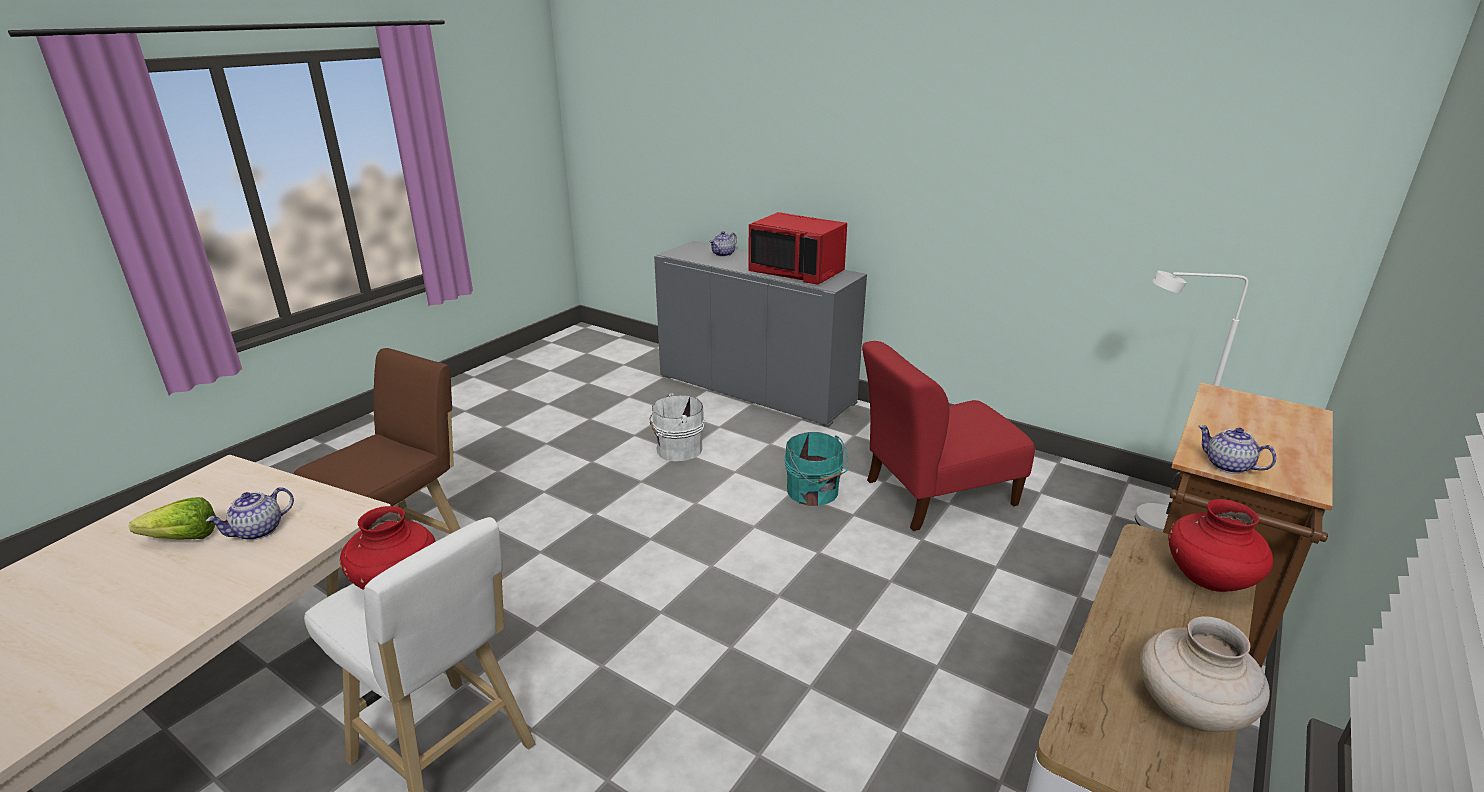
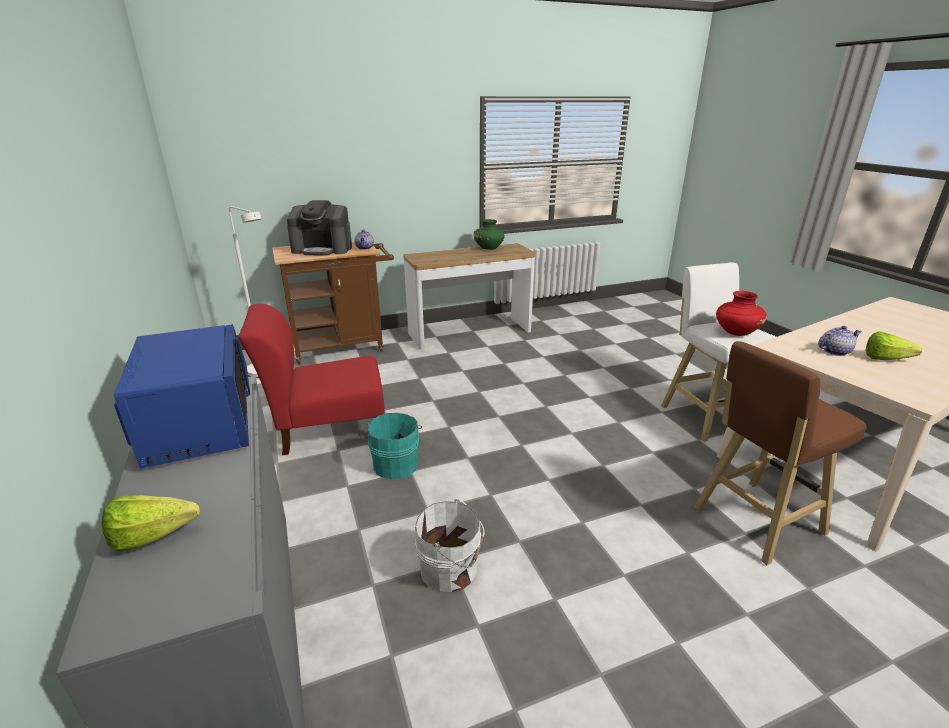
camera: 145 degrees left, 0 degrees up
(723, 254) = (160, 536): teapot -> lettuce
(797, 272) = (197, 425): red microwave -> blue microwave
(934, 494) = (327, 428): red chair -> red chair turned 150 degrees clockwise
(1189, 711) = (489, 248): beige vase -> green vase
(1209, 579) = (427, 255): red vase -> none
(1260, 434) = (323, 249): none -> coffee machine

